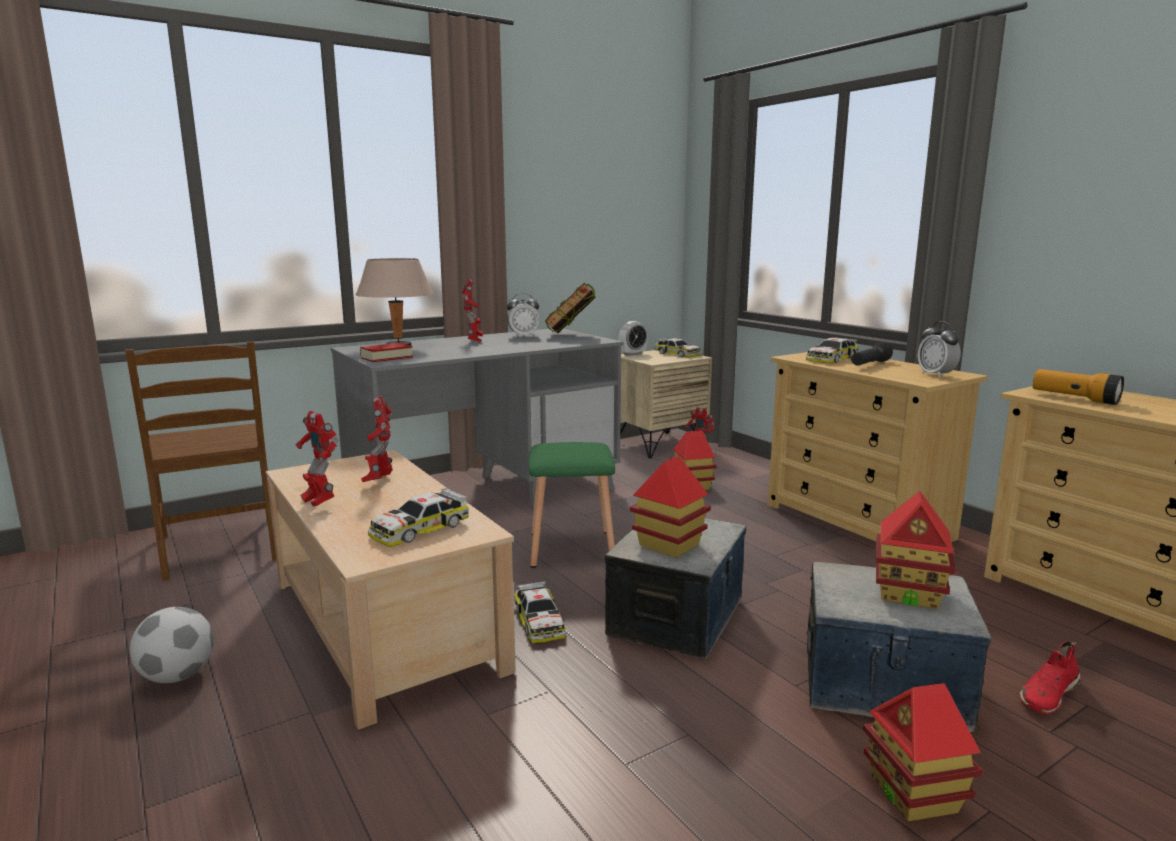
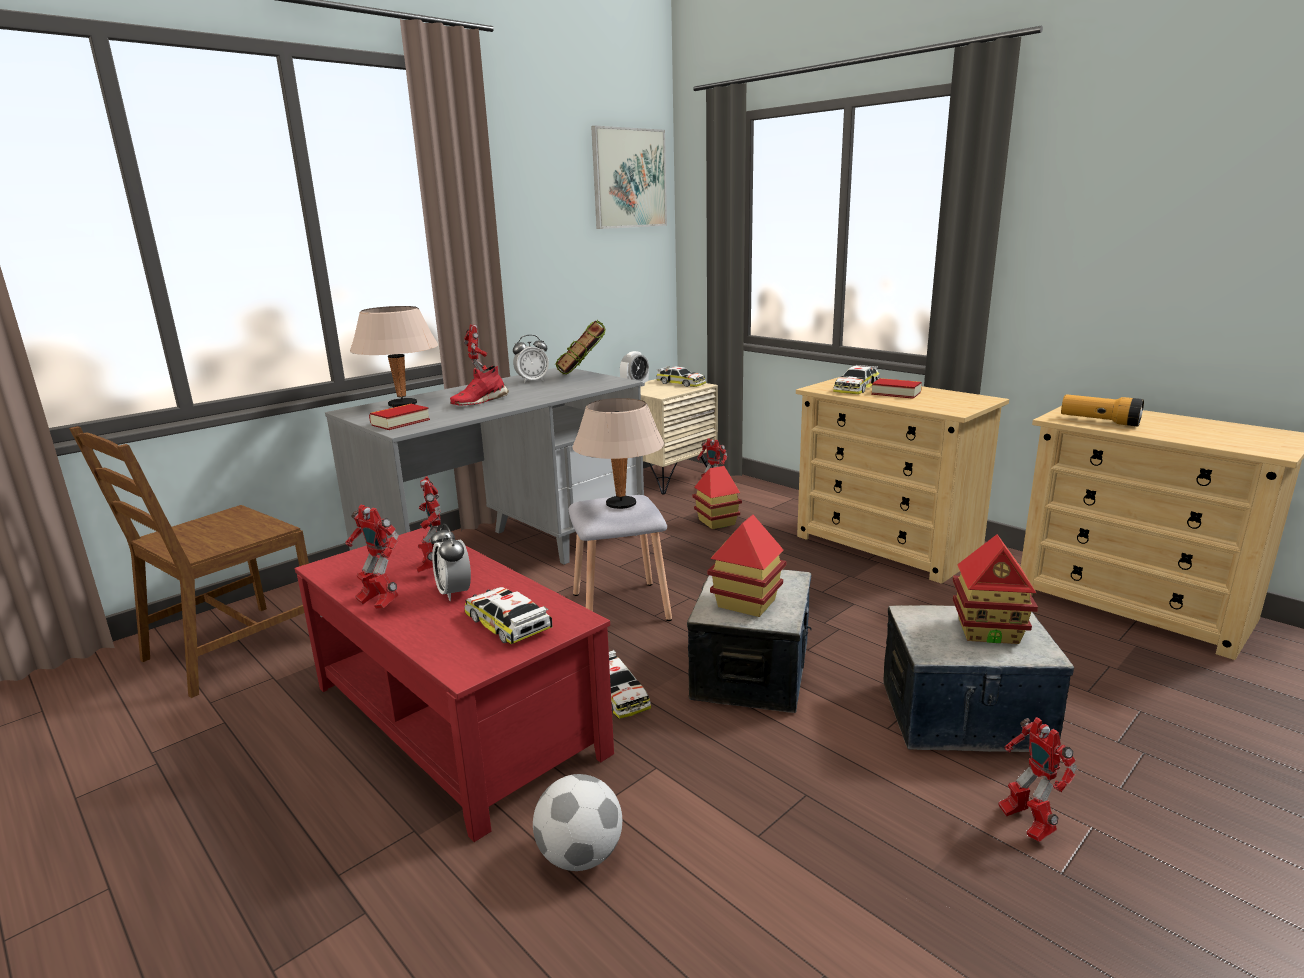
camera: 10 degrees left, 5 degrees up
(177, 676) = (245, 812): football -> football (580, 856)
(221, 547) = (231, 649): brown chair -> brown chair turned 75 degrees clockwise
(387, 624) = (459, 718): beige coffee table -> red coffee table
(419, 529) = (507, 623): toy car -> toy car turned 105 degrees clockwise
(570, 549) = (619, 607): green stool -> grey stool
(576, 448) = (620, 504): none -> beige table lamp
(640, 161) = (629, 178): none -> picture
(869, 365) = (896, 393): black flashlight -> book
(914, 795) = (1025, 823): toy house -> toy robot
(936, 375) = (963, 402): alarm clock -> alarm clock (454, 593)
(1047, 695) = (1105, 705): red shoe -> red shoe (478, 402)

